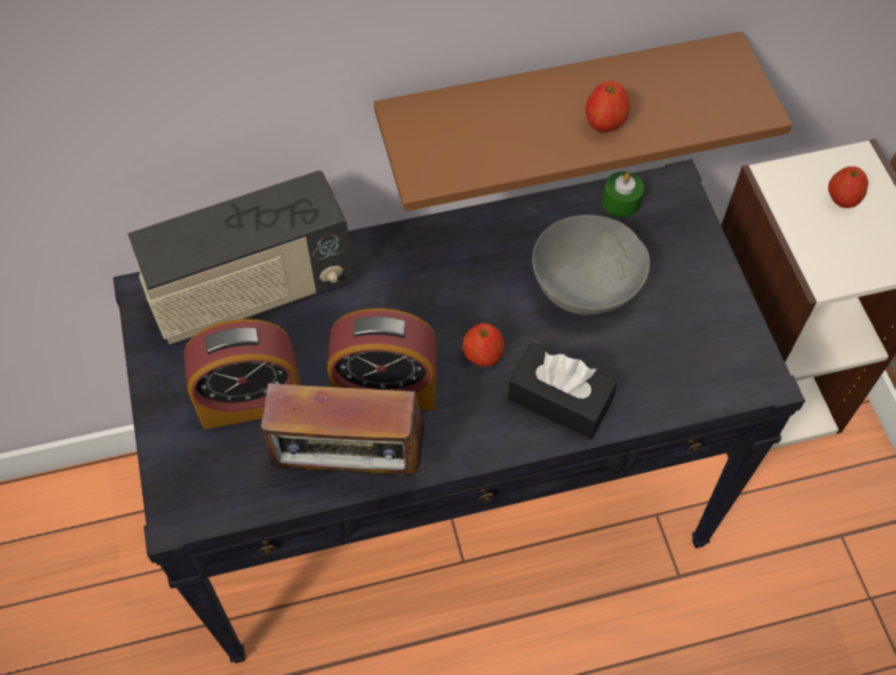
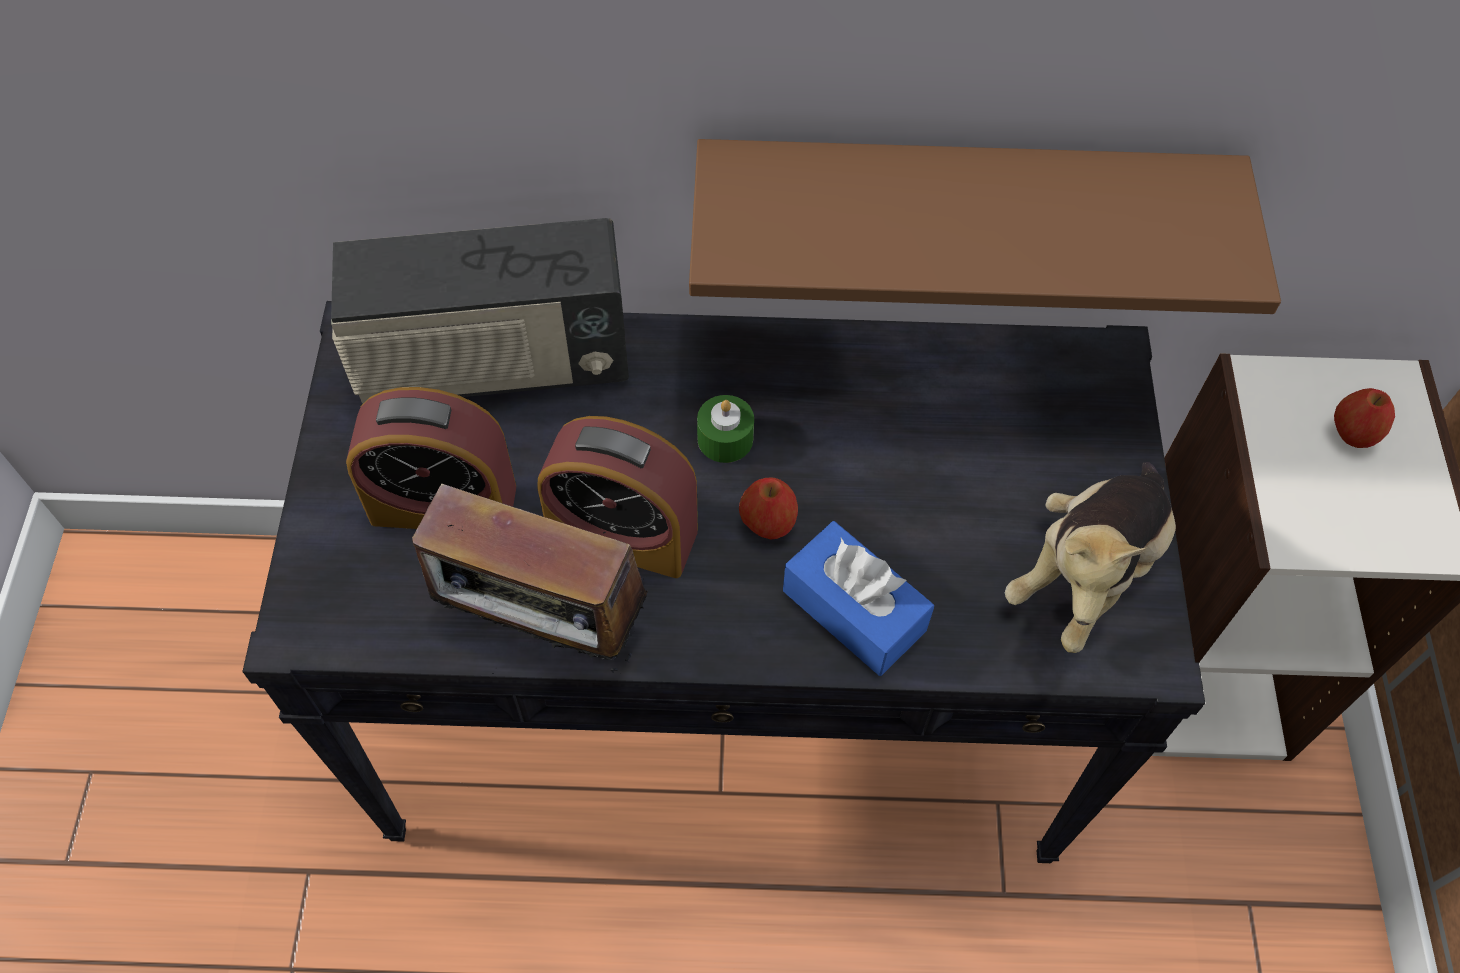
camera: 15 degrees right, 0 degrees up
(559, 400) = (854, 610): black tissue box -> blue tissue box
(585, 286) = (940, 464): grey bowl -> none
(604, 124) = (1005, 240): apple -> none
(621, 202) = (1027, 362): green candle -> green candle (725, 439)
(704, 334) = (1087, 573): none -> plush toy

